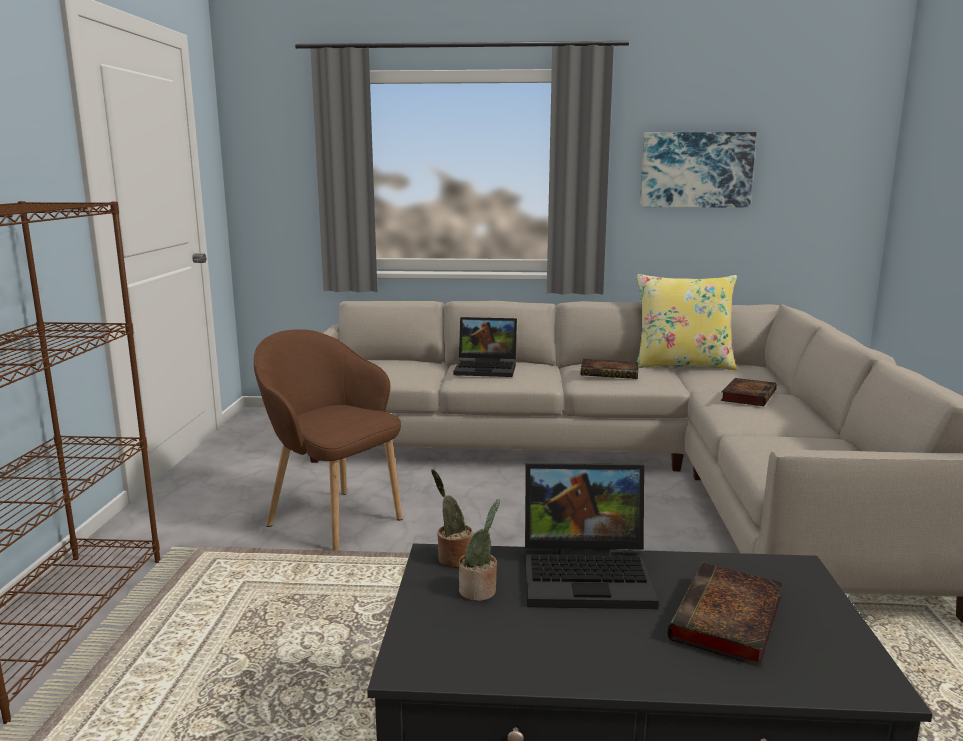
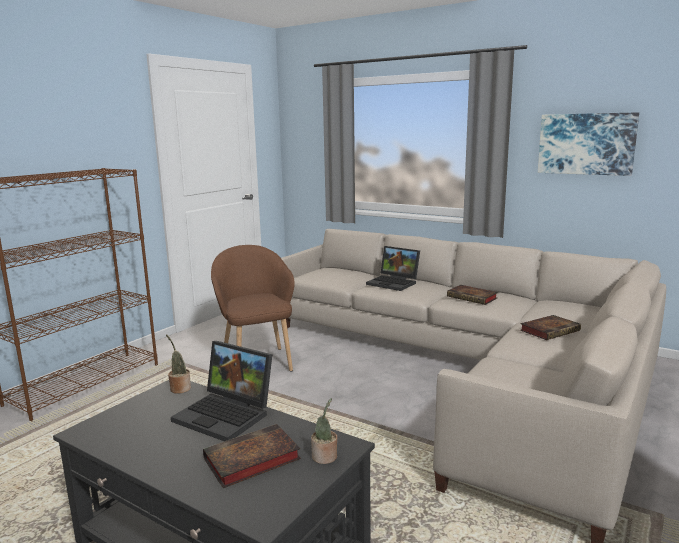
camera: 30 degrees right, 0 degrees up
(480, 591) = (164, 408): potted plant -> potted plant (325, 457)
(682, 365) = (542, 299): yellow pillow -> none

